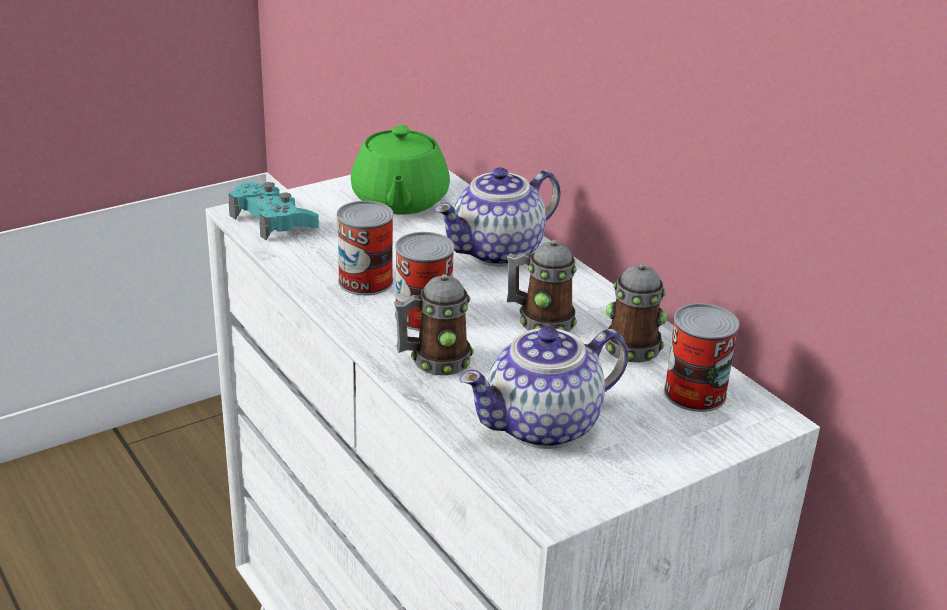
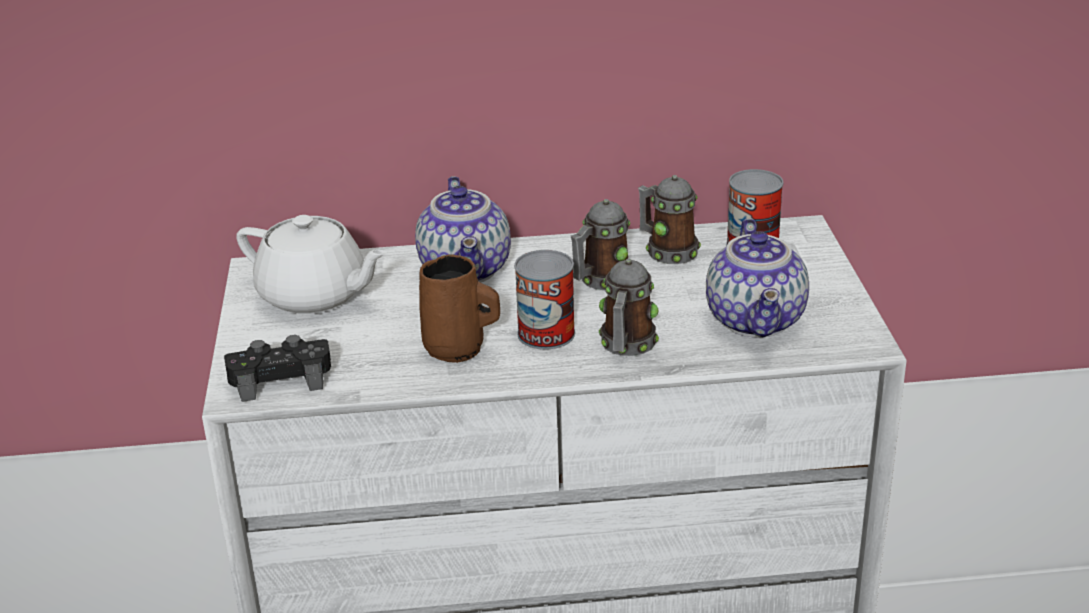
camera: 60 degrees left, 0 degrees up
(273, 221) = (280, 377): turquoise game controller -> black game controller
(365, 281) = (458, 350): can -> brown mug
(399, 201) = (314, 296): green teapot -> white teapot

